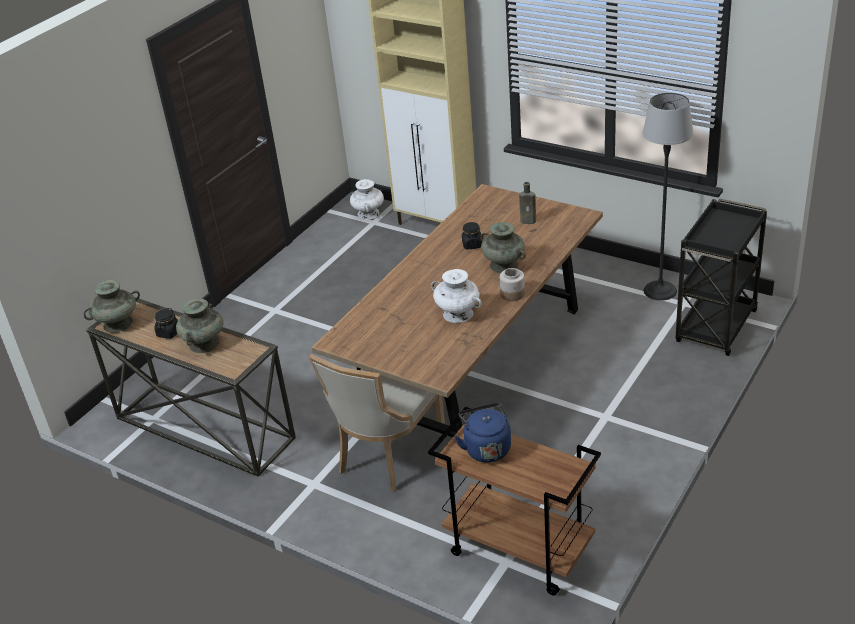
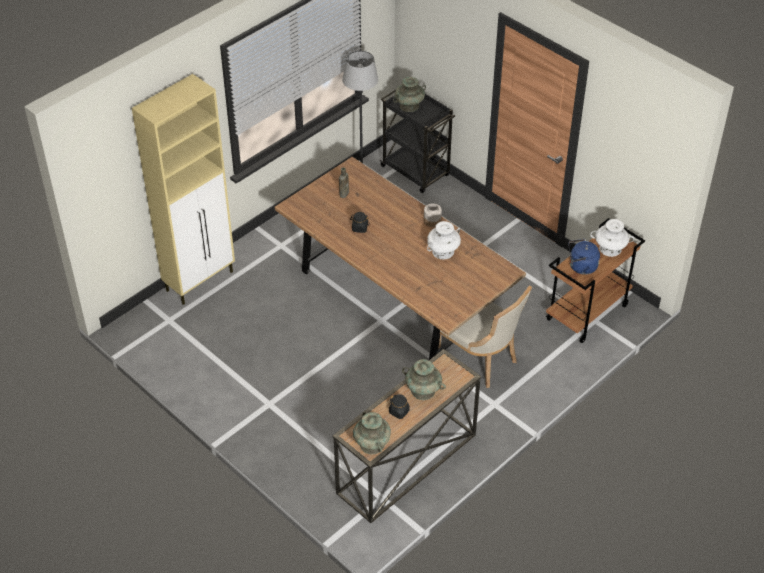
camera: 80 degrees left, 10 degrees up
(368, 213) = (151, 321): white vase -> white vase (610, 249)
(503, 265) = (395, 218): turquoise vase -> turquoise vase (409, 106)

